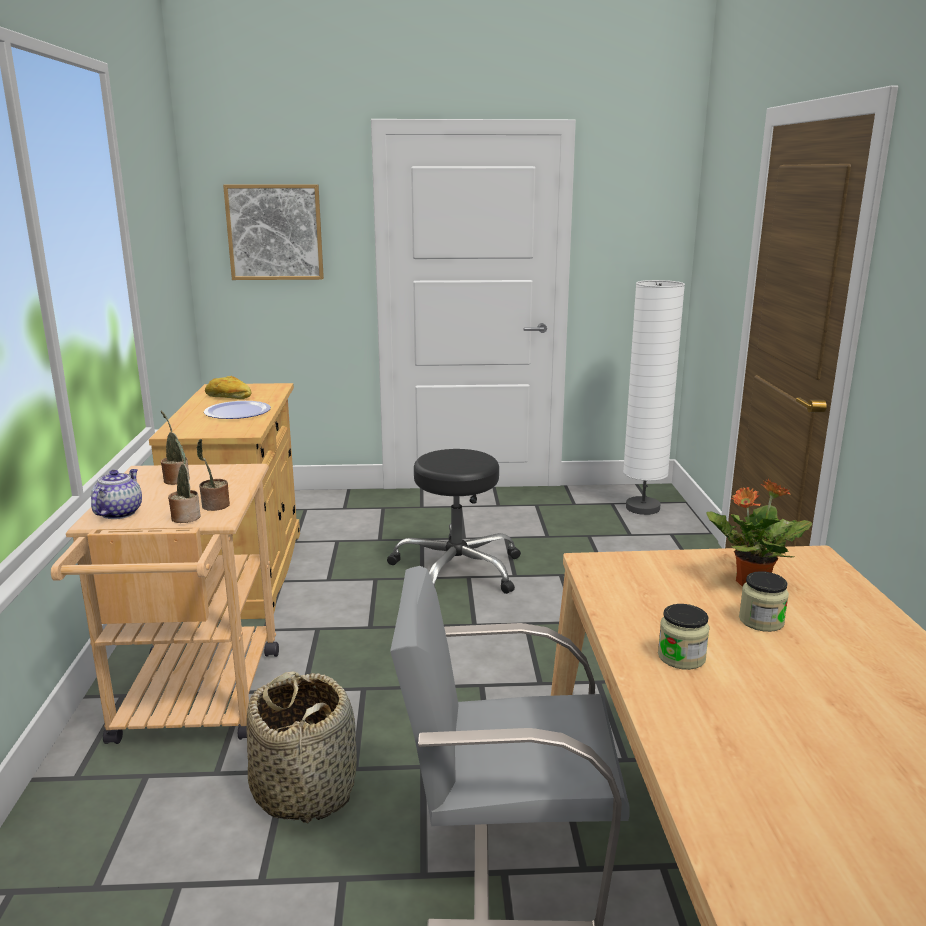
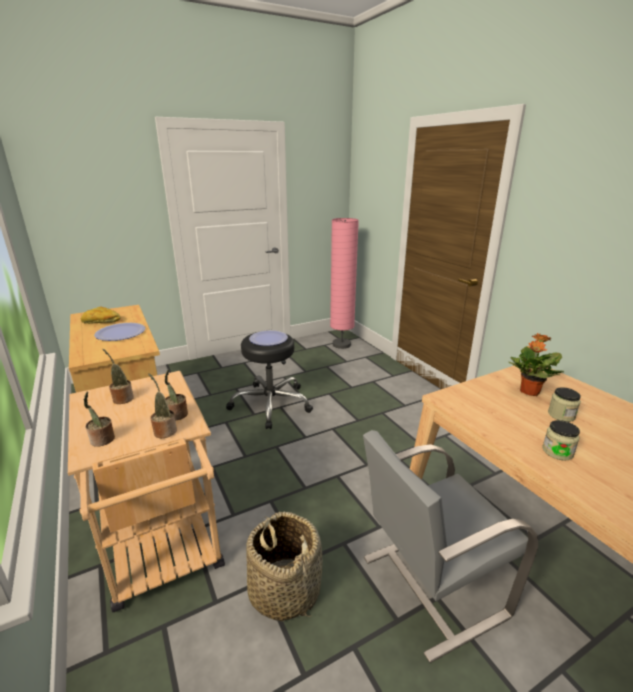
camera: 25 degrees left, 5 degrees up
(119, 513) = (102, 440): teapot -> potted plant
(275, 232) = (93, 198): picture -> none
(458, 460) = (268, 339): none -> plate
(642, 508) = (341, 344): white floor lamp -> pink floor lamp

